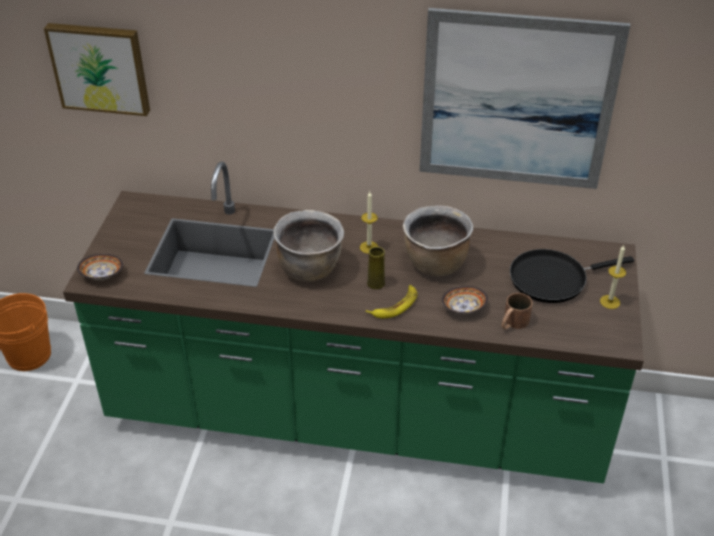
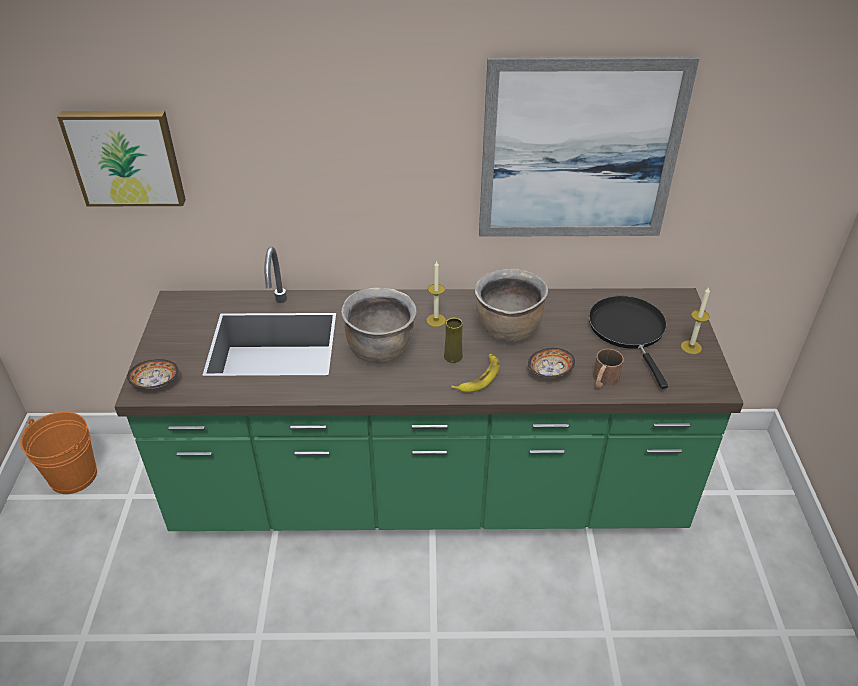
camera: 10 degrees left, 0 degrees up
(553, 279) = (628, 331): black frying pan -> black frying pan turned 105 degrees clockwise

